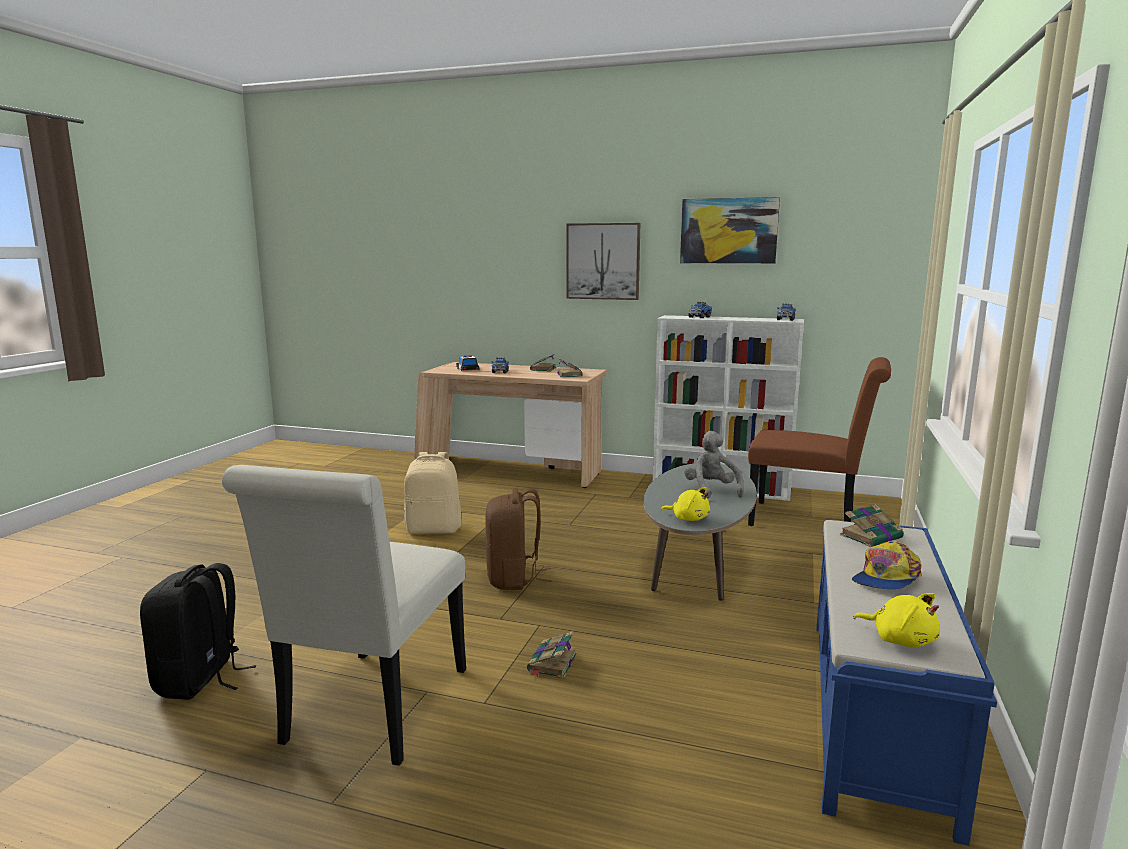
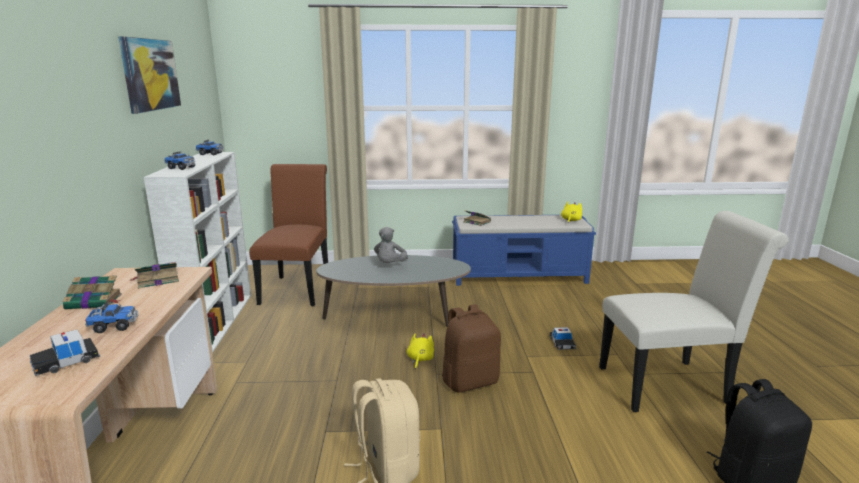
camera: 110 degrees left, 5 degrees up
(552, 663) = (562, 343): book -> toy car
(603, 261) = (75, 122): picture -> none
(688, 518) = (450, 267): yellow plush toy -> yellow plush toy (420, 359)
(711, 490) = (390, 265): grey plush toy -> grey plush toy turned 45 degrees counterclockwise
(886, 578) = (521, 221): cap -> none

